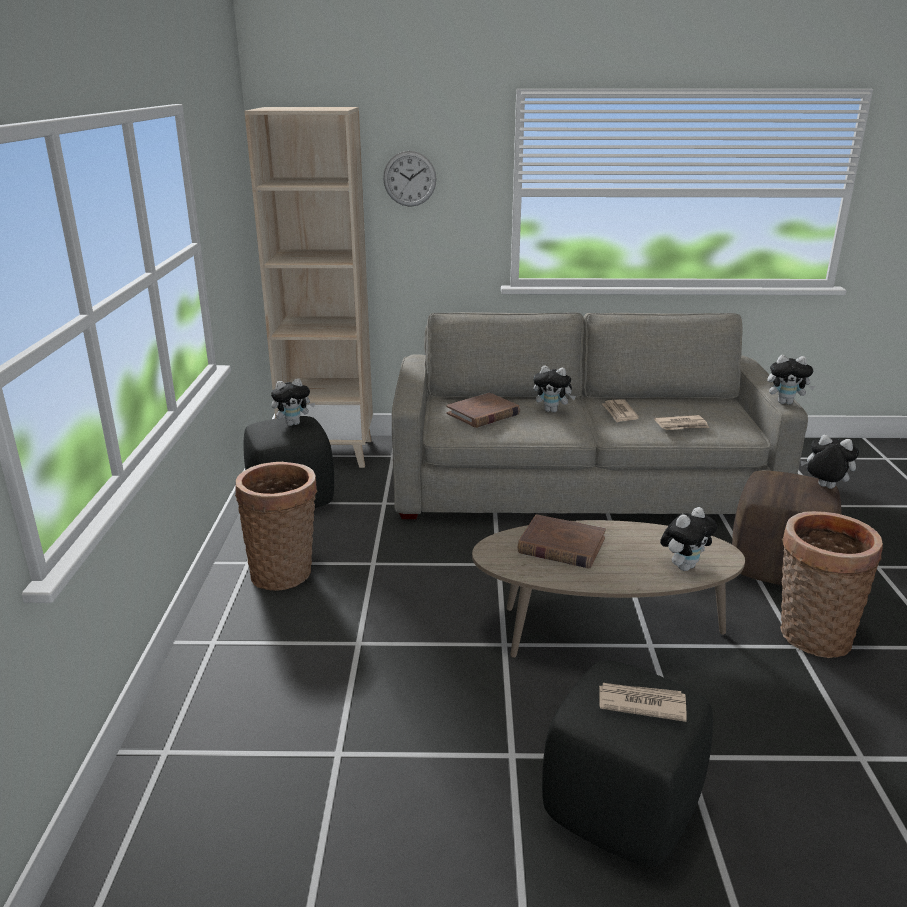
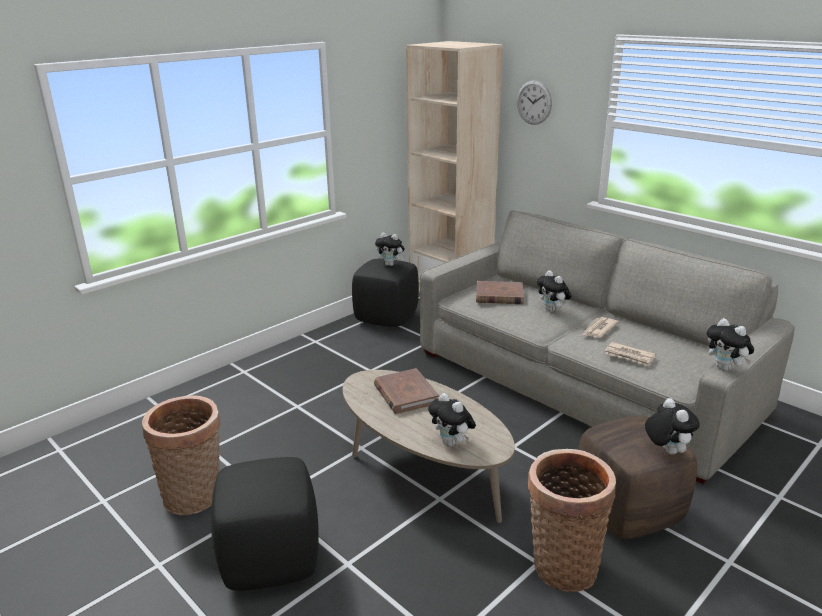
camera: 45 degrees right, 0 degrees up
(285, 572) = (323, 354): basket -> basket (195, 497)
(641, 703) = (260, 483): newspaper -> none
(684, 566) = (452, 443): plush toy -> plush toy turned 45 degrees clockwise

